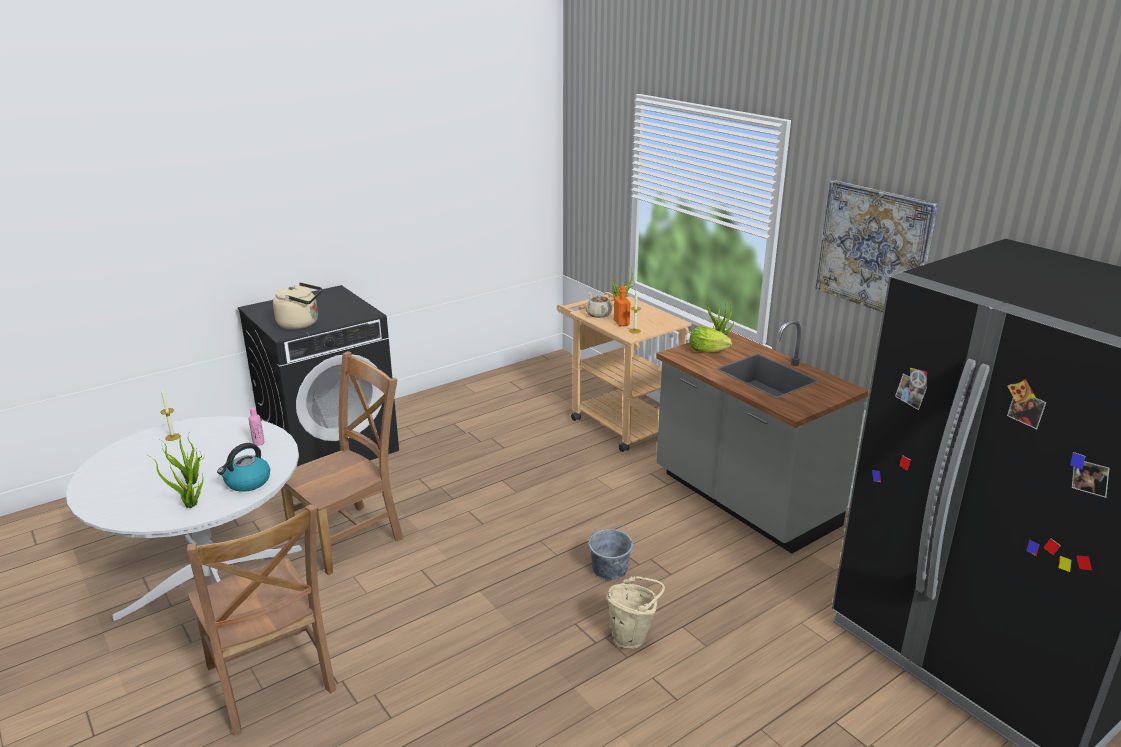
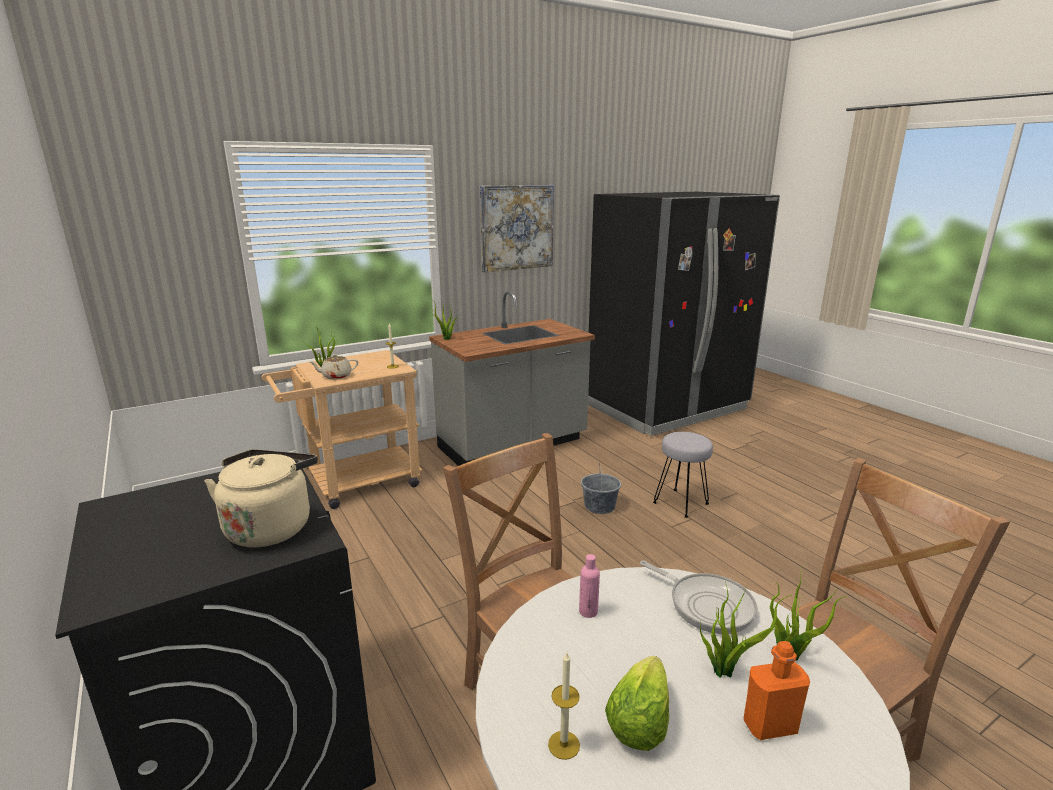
camera: 85 degrees left, 5 degrees down
(247, 482) = (706, 605): kettle -> frying pan
(621, 323) = (368, 369): orange bottle -> orange bottle (770, 726)
(633, 637) = (681, 503): beige bucket -> grey stool
(707, 351) = (470, 343): lettuce -> lettuce (638, 723)

